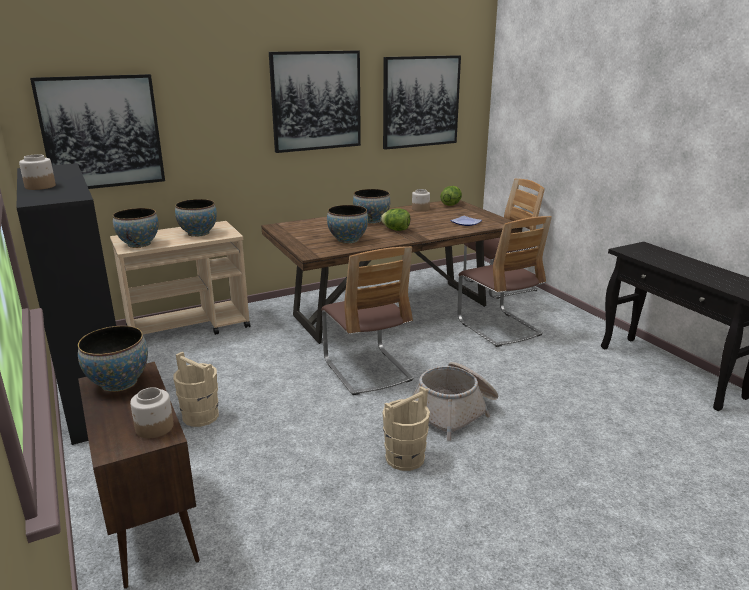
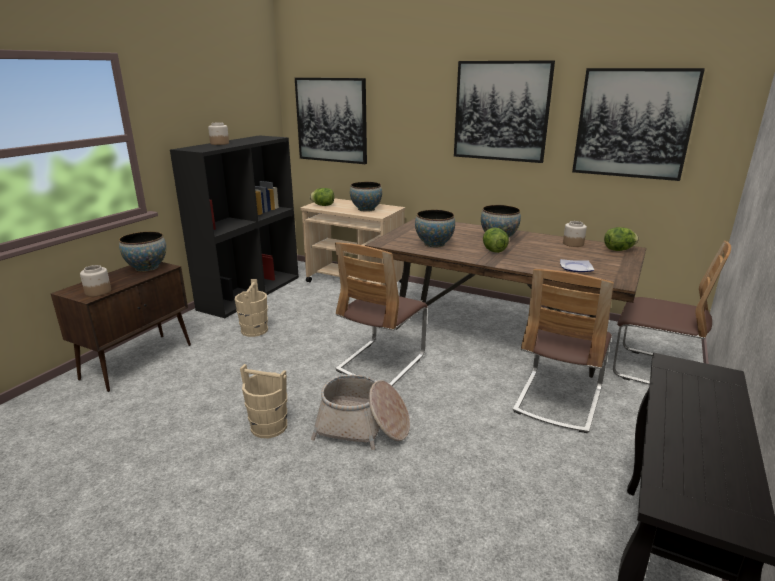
camera: 55 degrees right, 0 degrees up
(139, 244) = (323, 205): bowl -> lettuce

